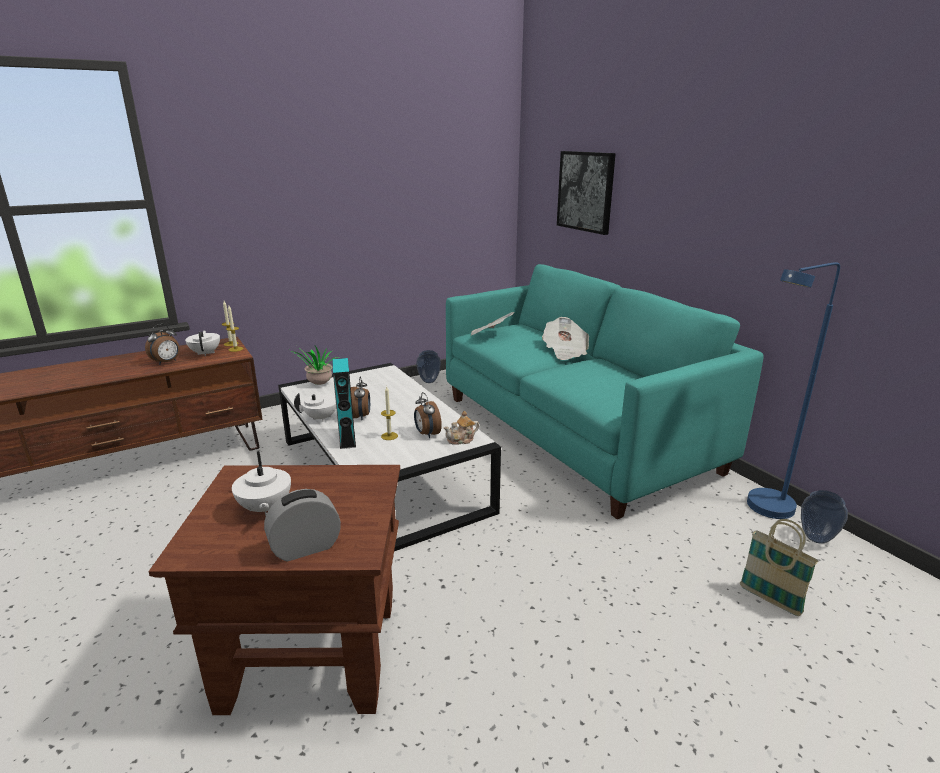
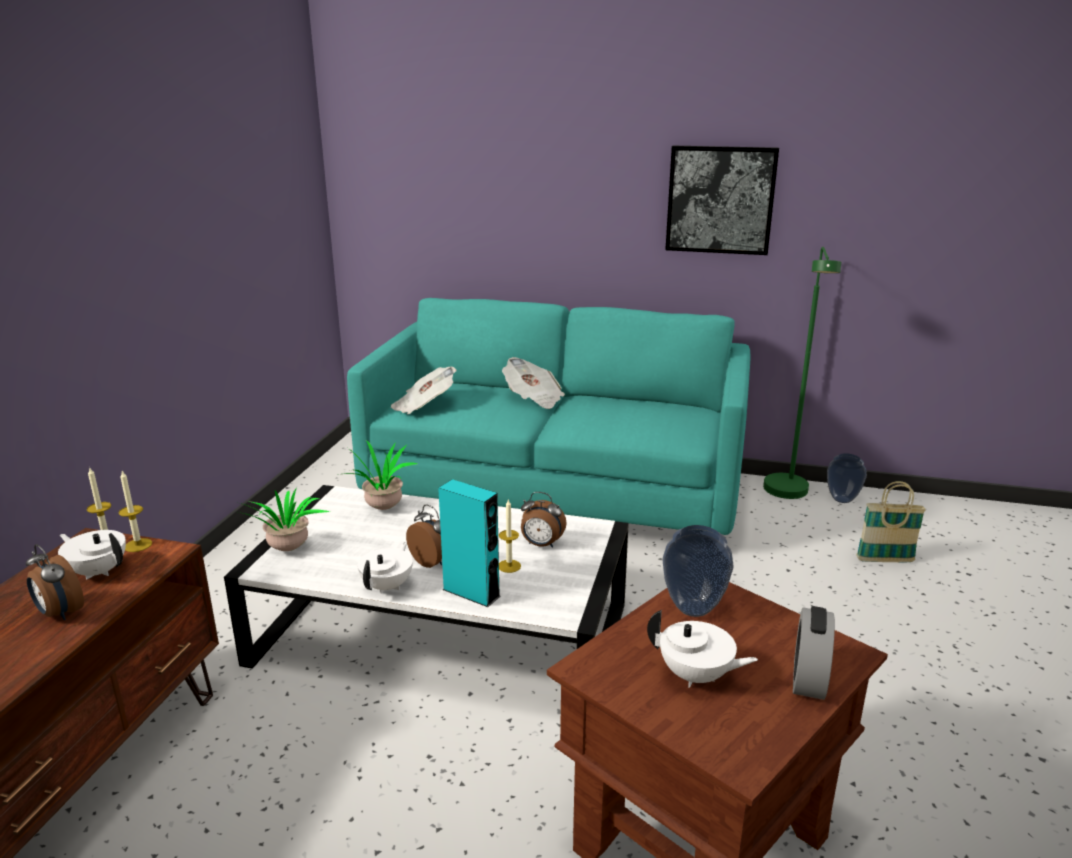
camera: 45 degrees left, 0 degrees up
(167, 362) = (59, 613): alarm clock -> alarm clock turned 135 degrees clockwise
(393, 383) = (382, 507): none -> potted plant
(429, 381) = (301, 501): vase -> vase (693, 608)
(461, 440) = (585, 534): teapot -> none
(586, 191) = (467, 197): picture -> picture (720, 200)
(764, 511) = (787, 495): blue floor lamp -> green floor lamp

